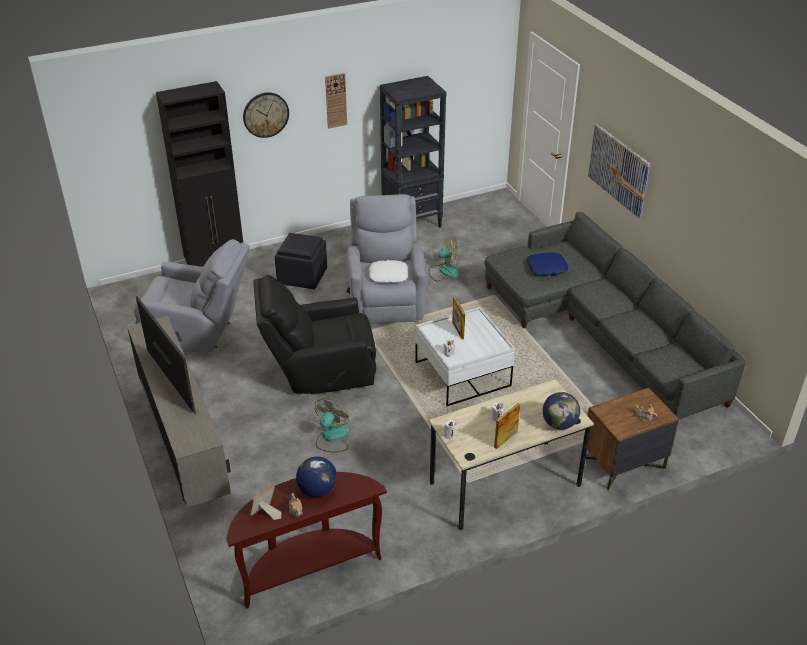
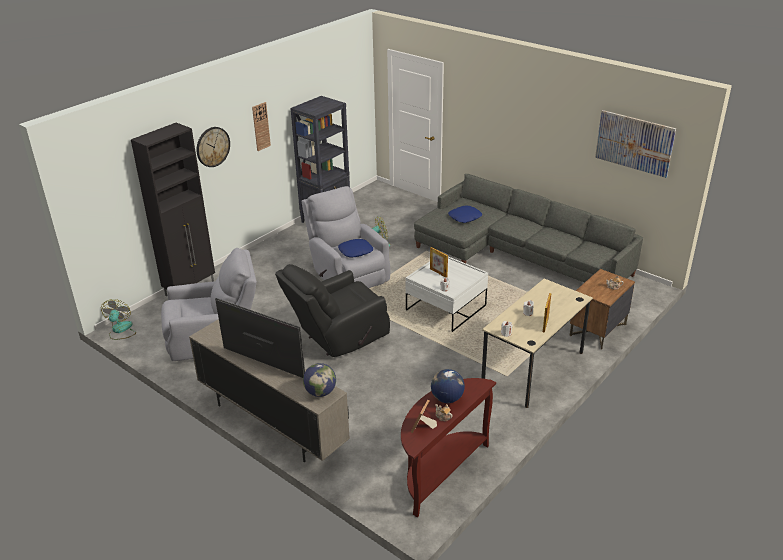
camera: 25 degrees left, 5 degrees down
(303, 276) = (270, 277): black ottoman -> none
(331, 438) = (385, 379): fan -> fan (120, 330)
(388, 275) = (355, 251): white pillow -> blue pillow
(559, 424) = (571, 304): globe -> globe (320, 392)
(618, 170) = (496, 132): picture -> picture (634, 143)

